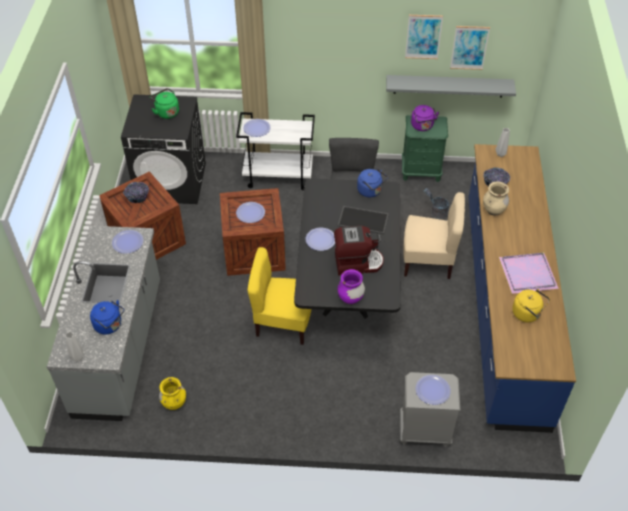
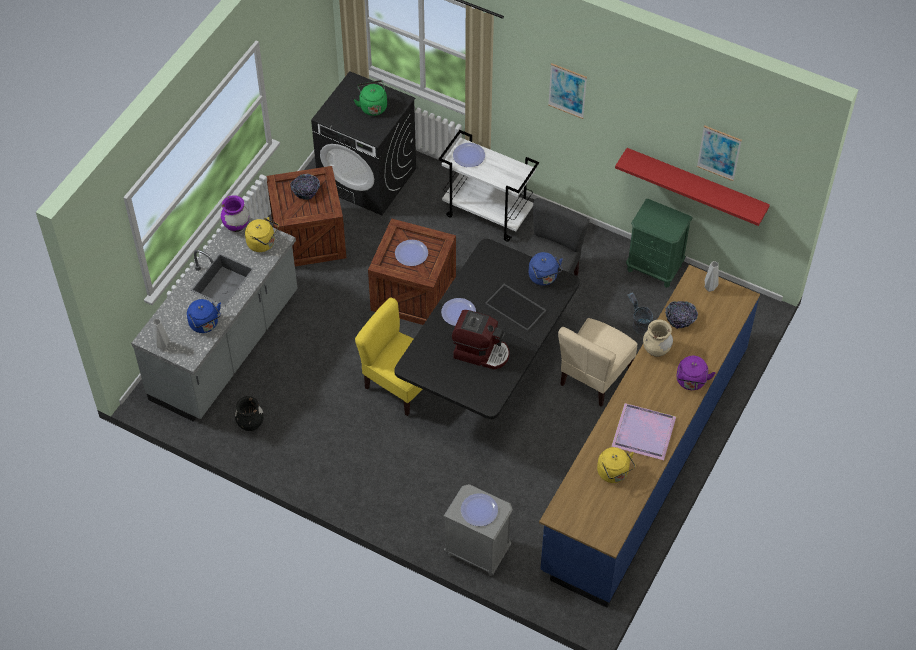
camera: 25 degrees right, 5 degrees up
(128, 242) = (263, 243): plate -> yellow kettle
(174, 403) = (250, 424): yellow vase -> black vase
(350, 298) = (451, 387): purple vase -> purple vase (236, 226)
(423, 36) = (668, 123): picture -> picture (567, 90)
(423, 126) = (656, 219): purple kettle -> purple kettle (691, 382)
(428, 261) = (594, 377): beige chair -> beige chair turned 90 degrees clockwise
(448, 86) = (695, 184): grey shelf -> red shelf

